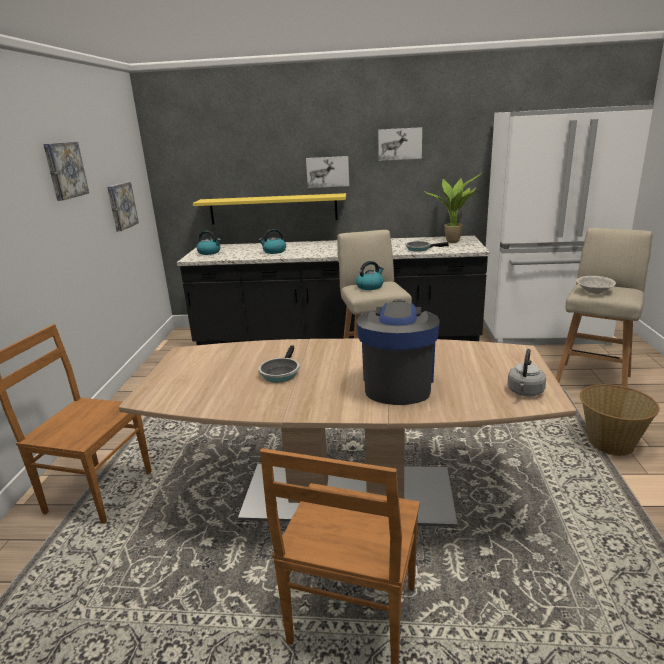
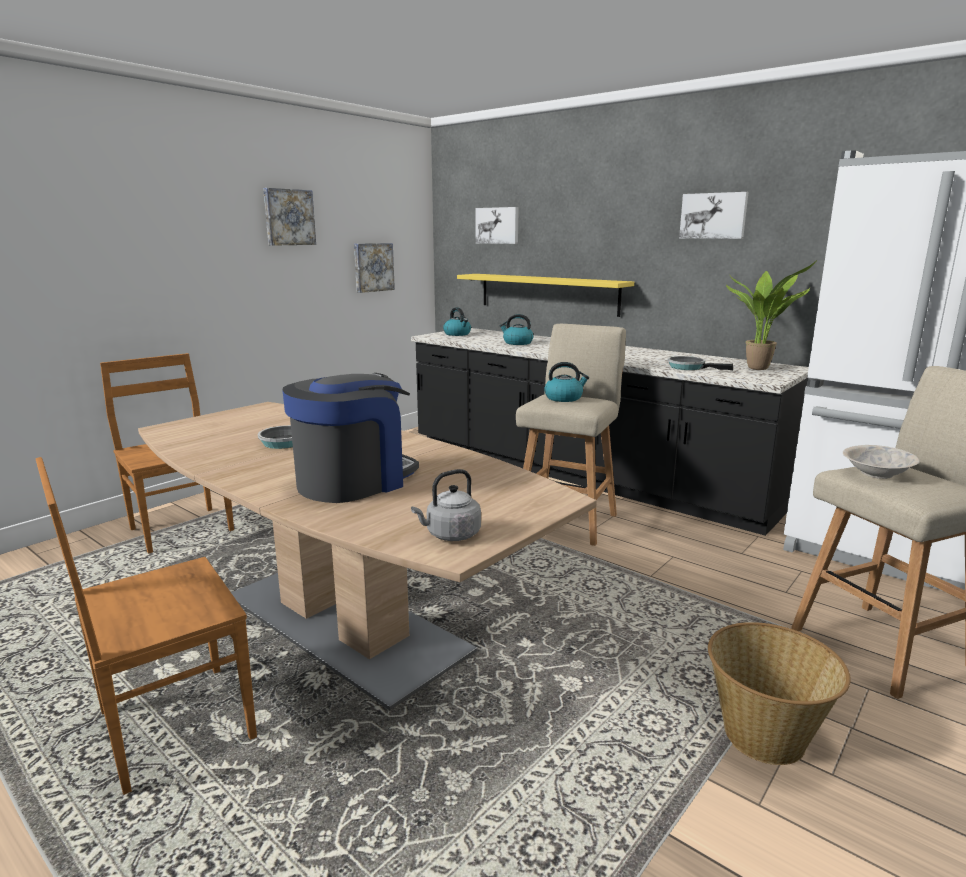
camera: 35 degrees right, 5 degrees down
(328, 172) = (614, 250): picture -> picture (498, 225)

